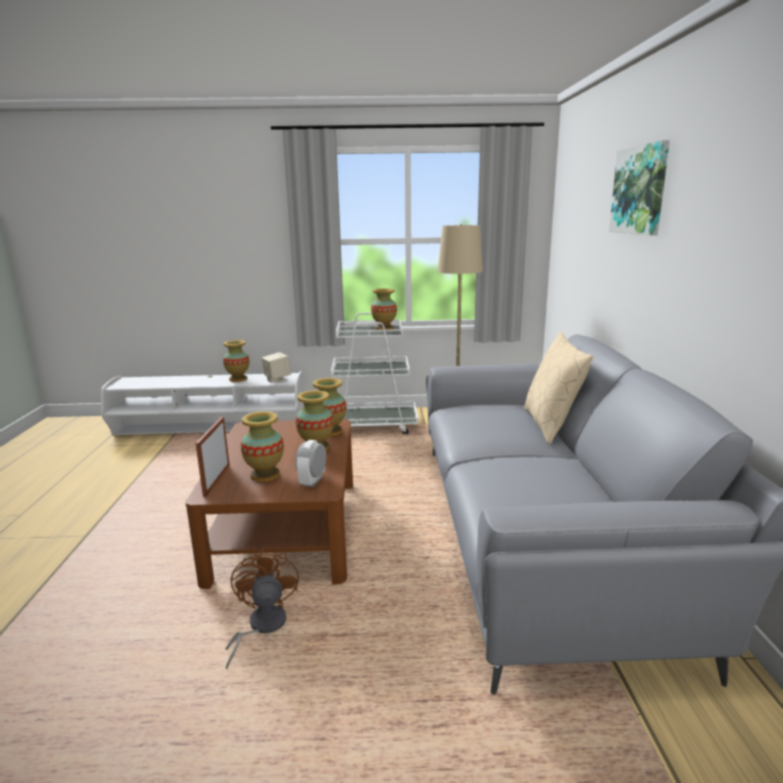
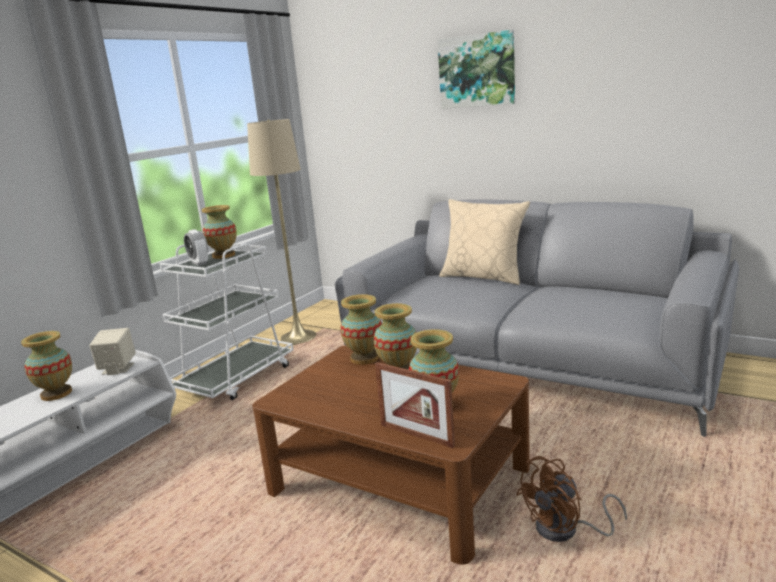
camera: 55 degrees left, 0 degrees up
(261, 627) = (565, 531): brown fan -> brown fan turned 60 degrees counterclockwise
(312, 481) = (477, 384): alarm clock -> alarm clock (199, 263)

